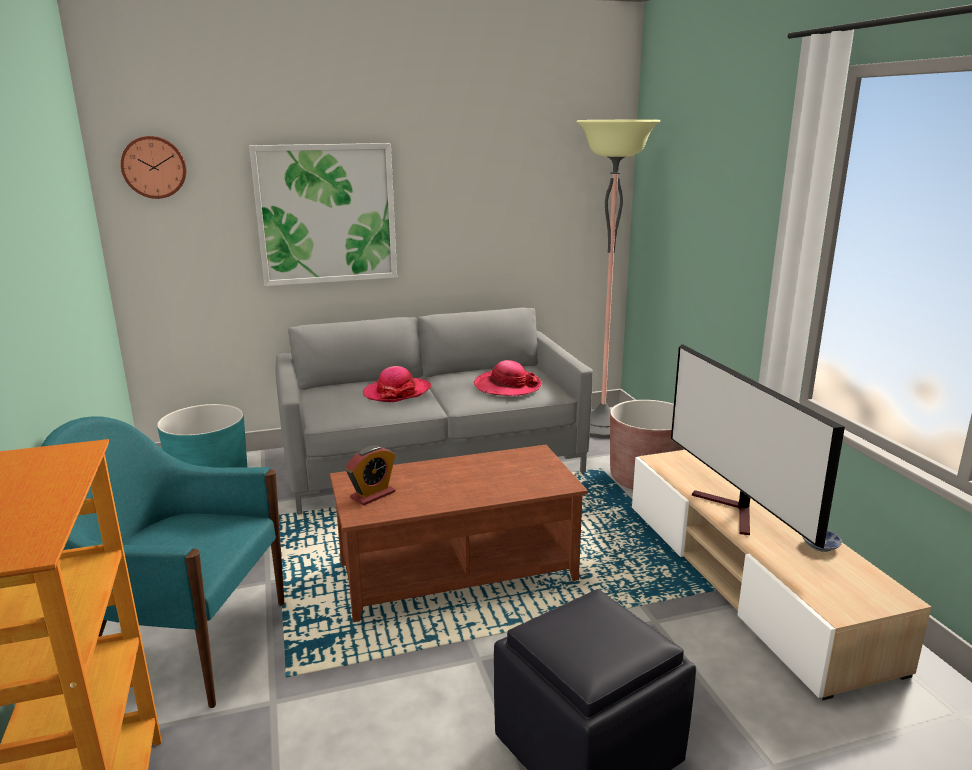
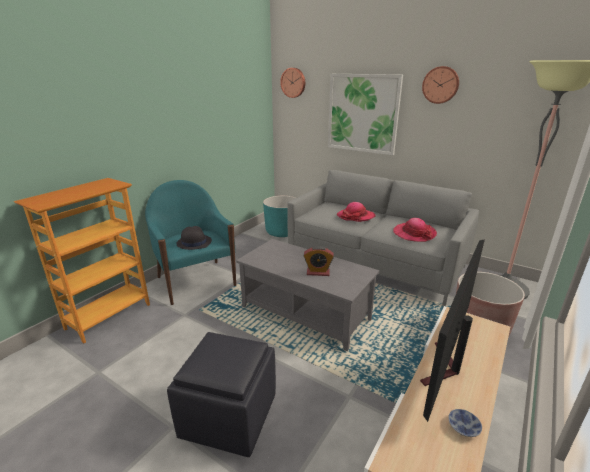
camera: 50 degrees right, 5 degrees up
(195, 545) = (194, 242): none -> black hat
(373, 495) = (267, 254): alarm clock -> alarm clock (318, 272)
(451, 157) = (440, 85): none -> wall clock
(457, 571) = (306, 312): brown coffee table -> grey coffee table

